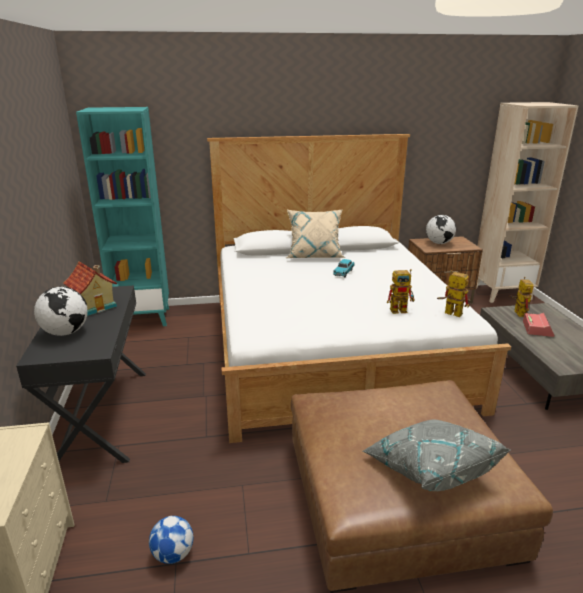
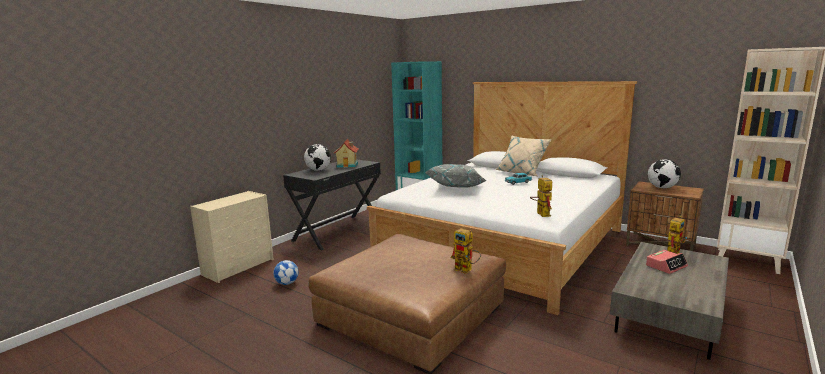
camera: 45 degrees right, 10 degrees down
(401, 310) = (510, 205): toy robot -> toy robot (466, 270)
(429, 469) = (392, 275): grey pillow -> grey pillow (457, 188)

